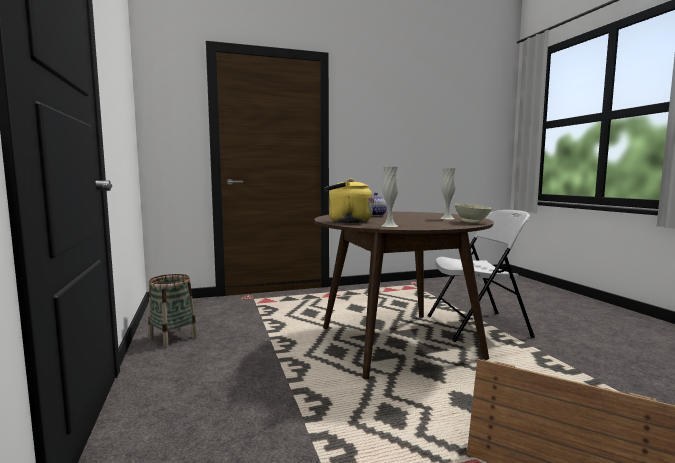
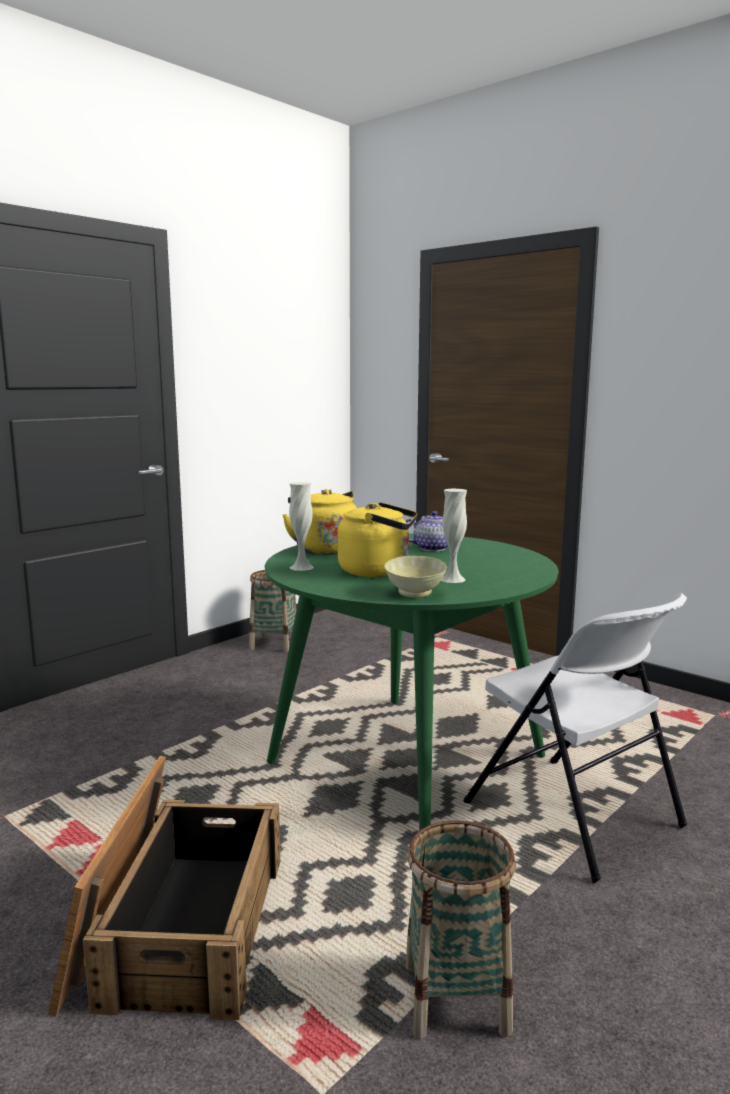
camera: 60 degrees right, 5 degrees up
(398, 342) = (407, 759): brown dining table -> green dining table
(417, 221) = (378, 571): none -> yellow kettle
(618, 384) = (456, 998): none -> basket

